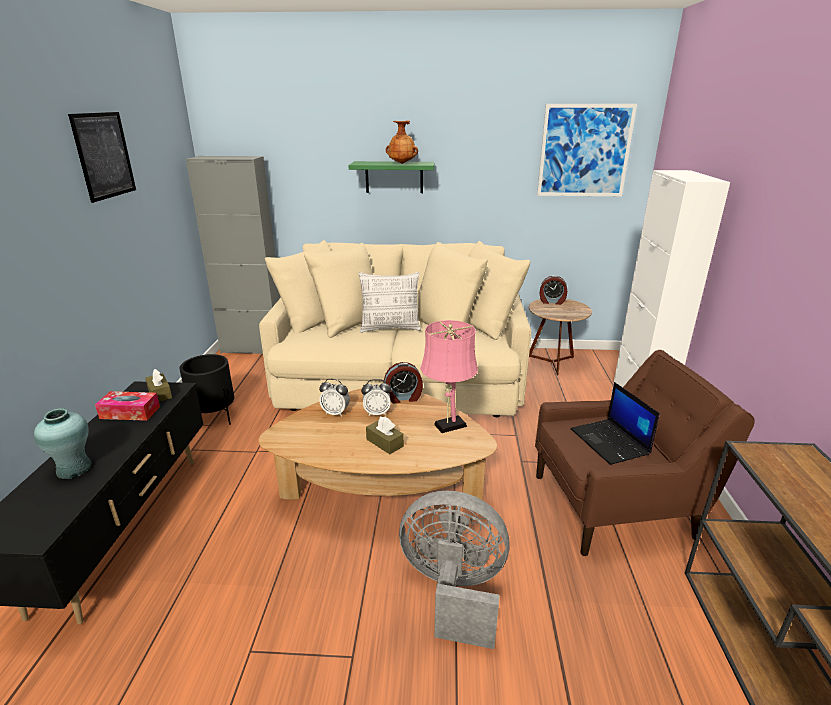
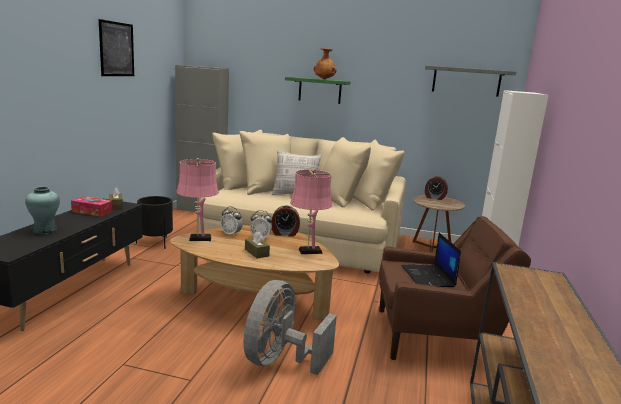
camera: 10 degrees right, 10 degrees down
(295, 431) = (197, 238): none -> pink table lamp
(453, 591) = (280, 360): grey fan -> grey fan turned 90 degrees counterclockwise
(584, 151) = (466, 81): picture -> grey shelf

